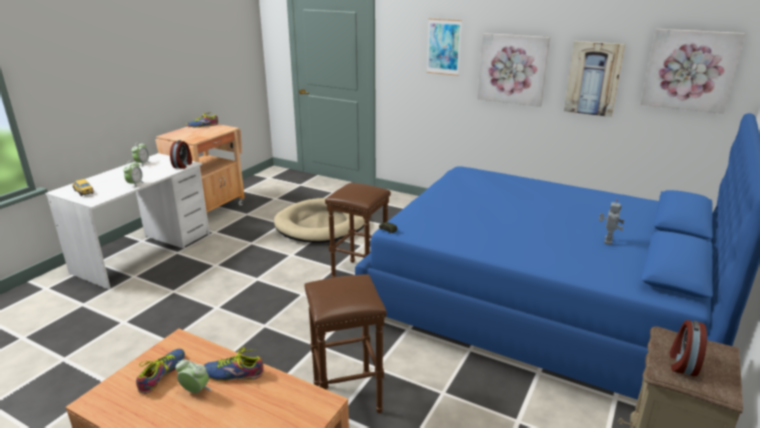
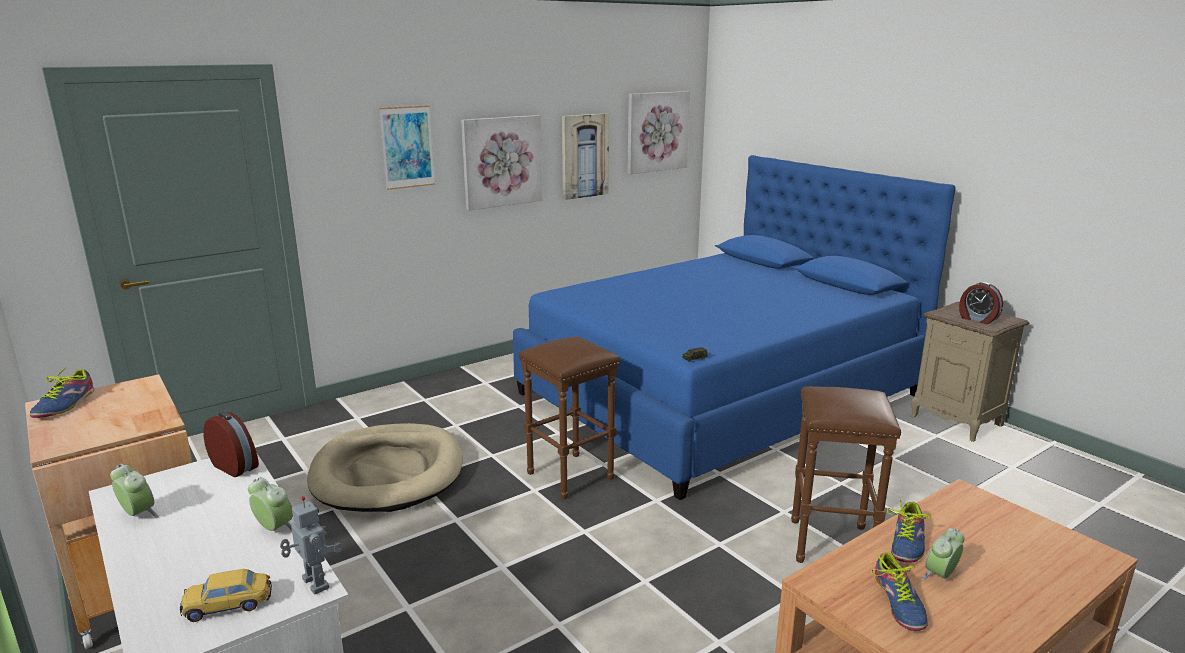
camera: 65 degrees left, 5 degrees down
(162, 374) = (899, 602): shoe -> shoe turned 135 degrees counterclockwise
(607, 241) = (784, 287): toy robot -> toy robot (313, 584)

